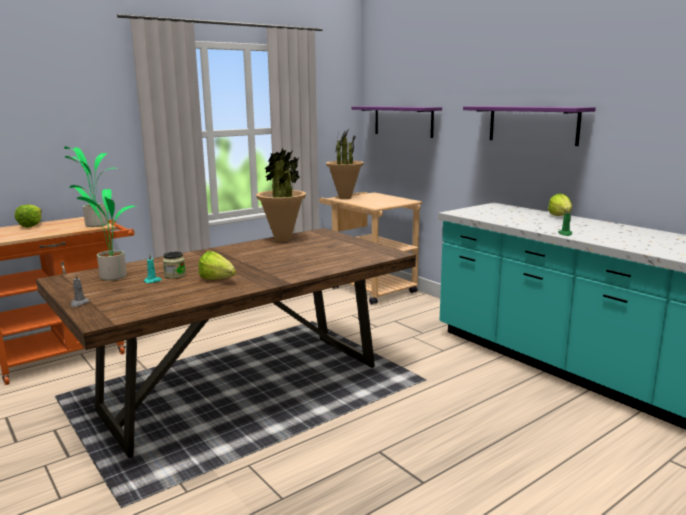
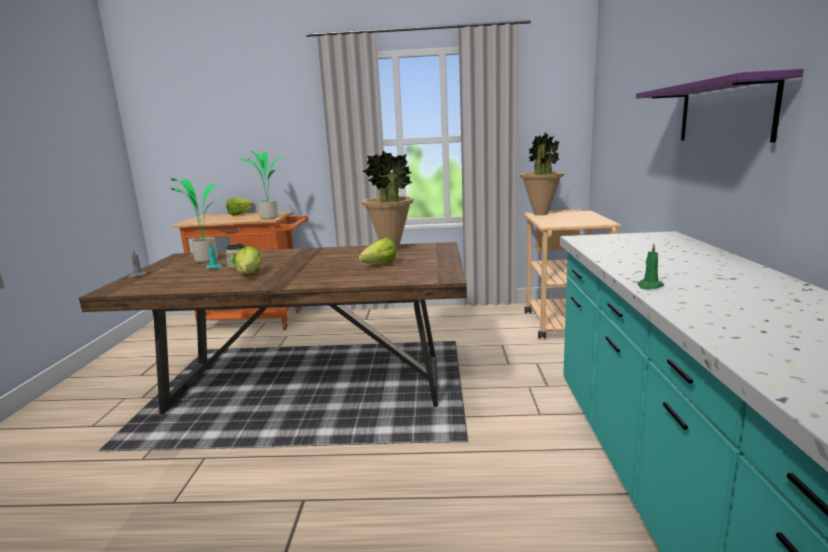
camera: 40 degrees right, 0 degrees up
(403, 121) = (617, 122): purple shelf -> none
(561, 217) = (719, 262): lettuce -> lettuce (376, 266)

